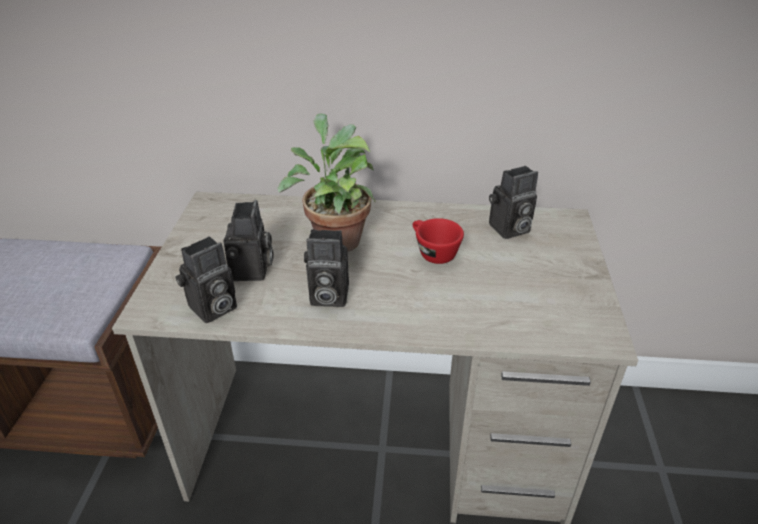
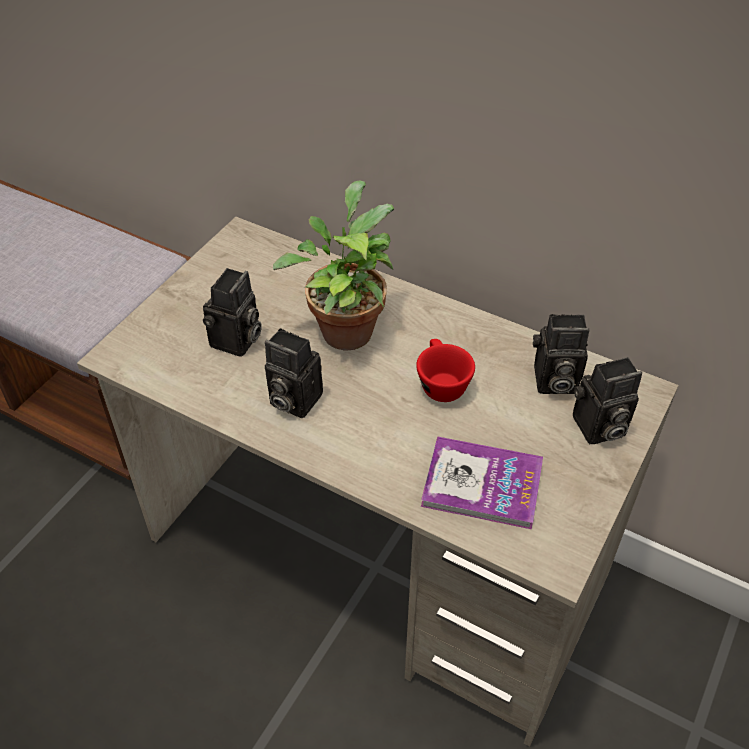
camera: 25 degrees right, 10 degrees up
(212, 309) = (174, 375): camera -> camera (598, 429)
(513, 306) = (482, 484): none -> book

